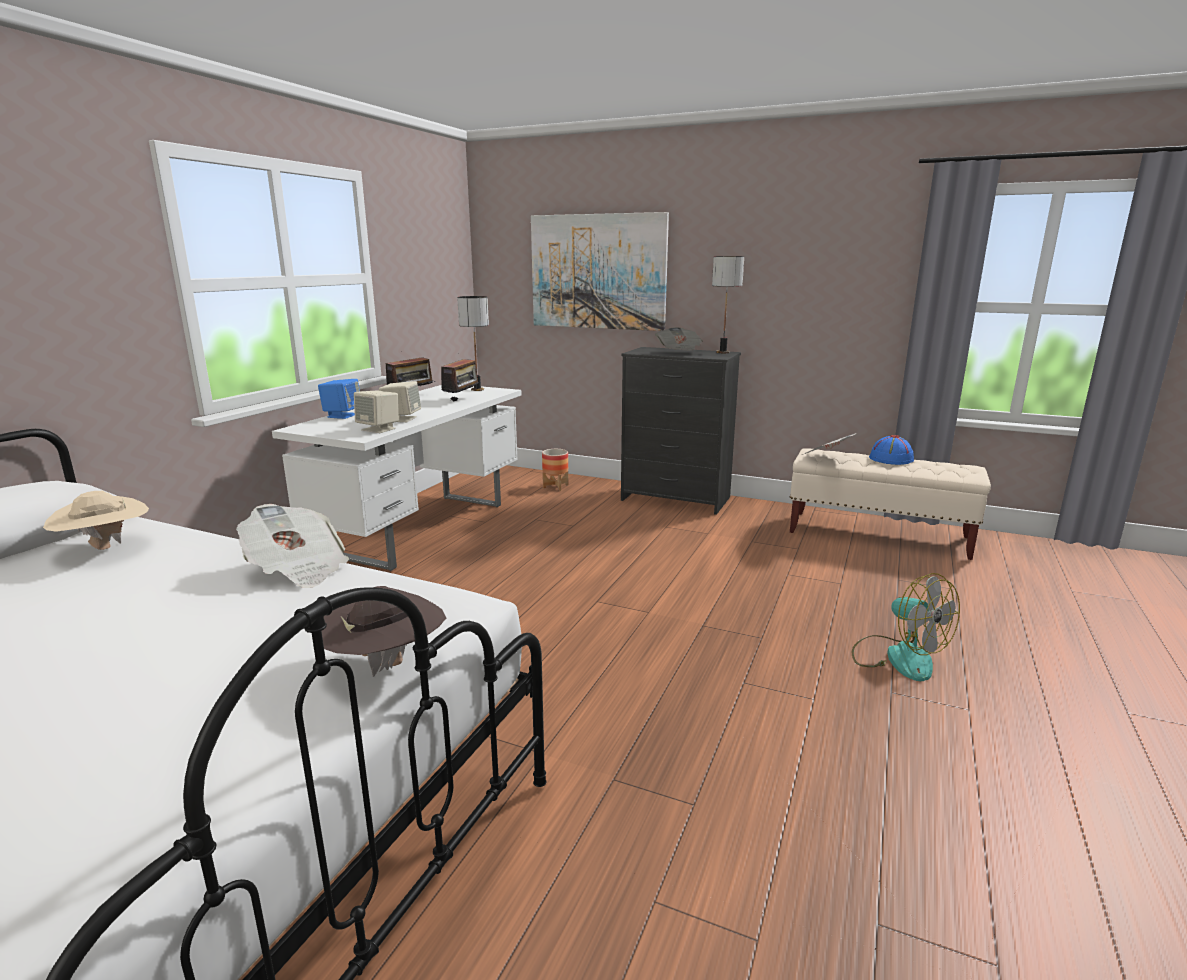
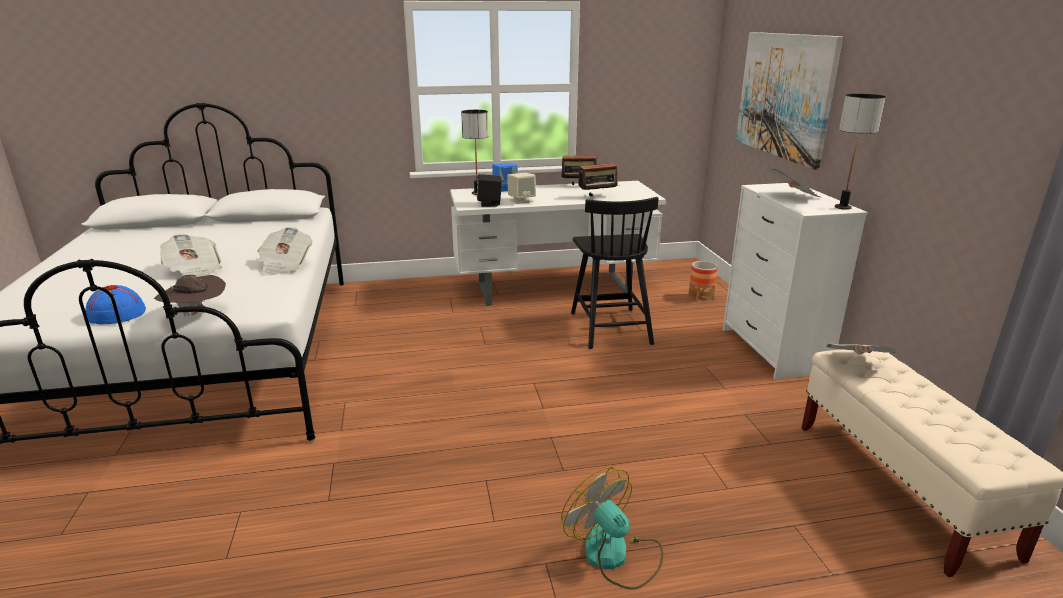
camera: 55 degrees right, 5 degrees up
(105, 549) = (278, 229): beige hat -> none
(149, 643) = (194, 271): none -> newspaper
(379, 429) = (489, 204): beige speaker -> black speaker
(477, 389) = (636, 191): table lamp -> table lamp (477, 193)
(546, 534) = (610, 327): none -> black chair
(675, 499) = (772, 350): black dresser -> white dresser
(890, 459) = (935, 400): blue hat -> blue hat (116, 314)
(898, 657) = (615, 556): fan -> fan turned 120 degrees clockwise

